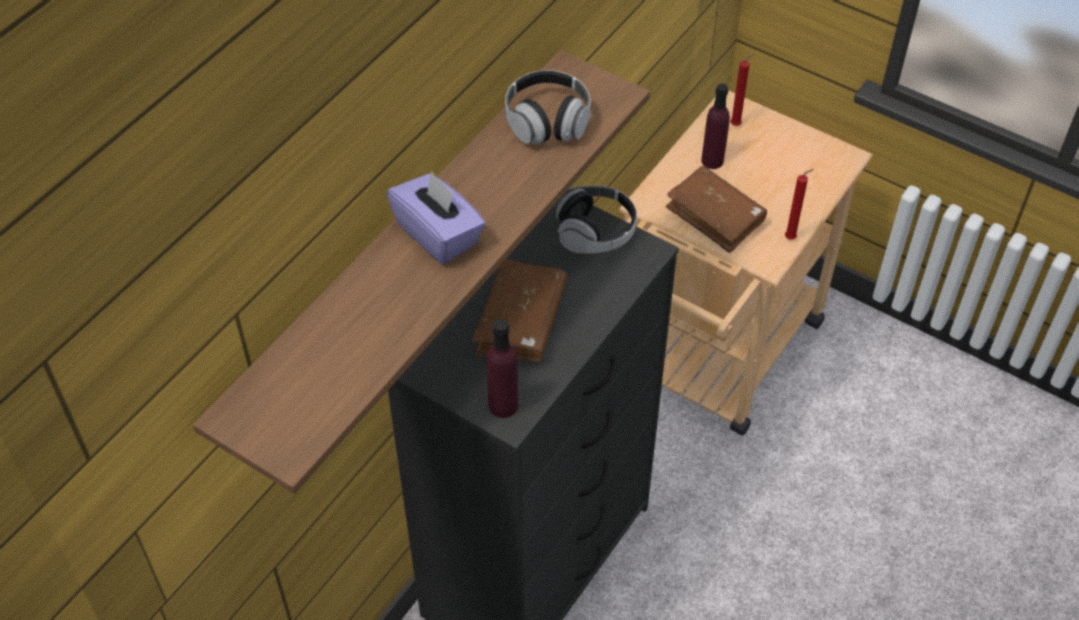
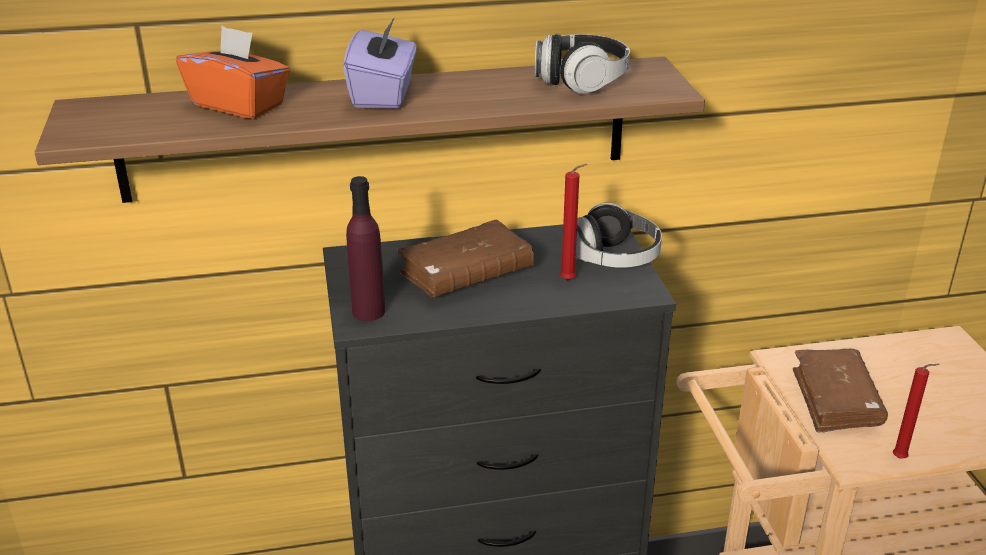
camera: 45 degrees right, 20 degrees down
(353, 323) = (239, 105): none -> orange tissue box
(712, 160) = (883, 364): purple bottle -> none
(737, 124) = (942, 354): red candle -> red candle (570, 281)

